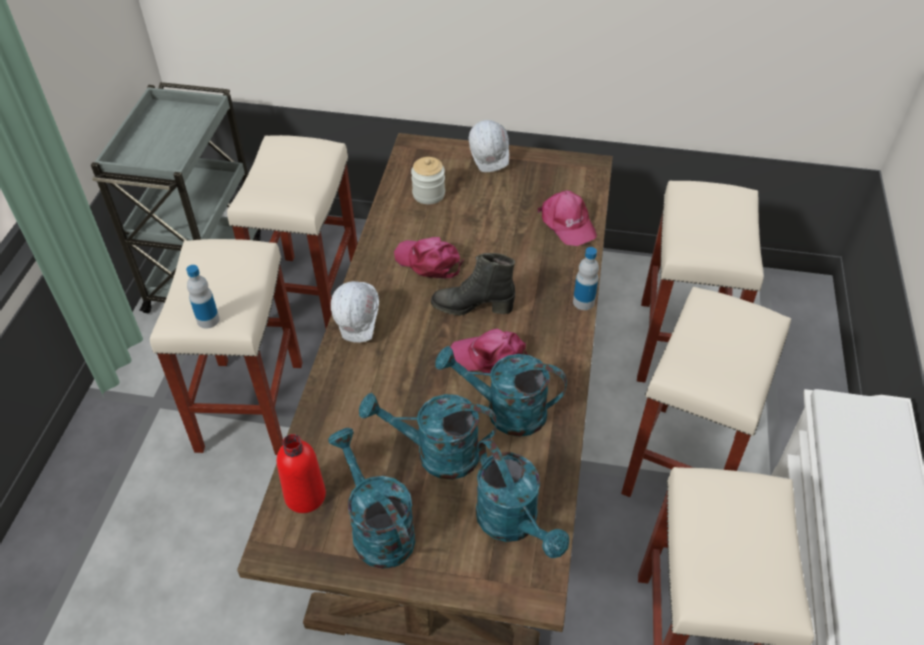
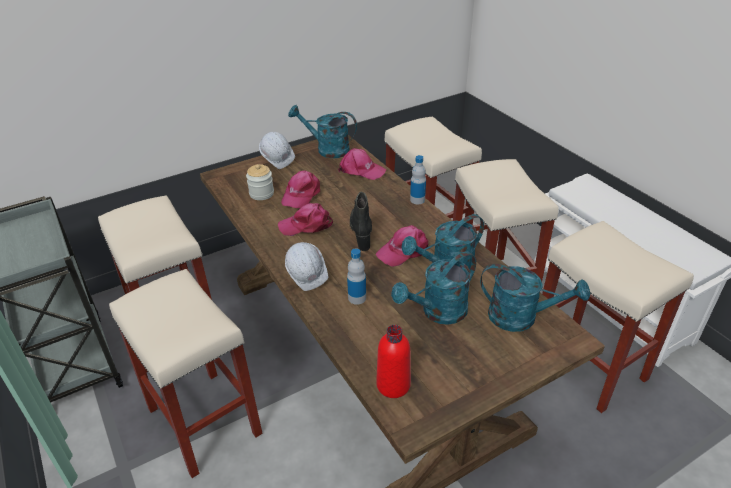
camera: 40 degrees left, 10 degrees down
(208, 320) = (196, 334): bottle -> bottle (357, 298)
(377, 528) = (456, 370): turquoise watering can -> turquoise watering can (327, 149)
(466, 219) = (301, 195): none -> pink cap
(472, 306) = (361, 233): black boot -> black boot turned 120 degrees clockwise

